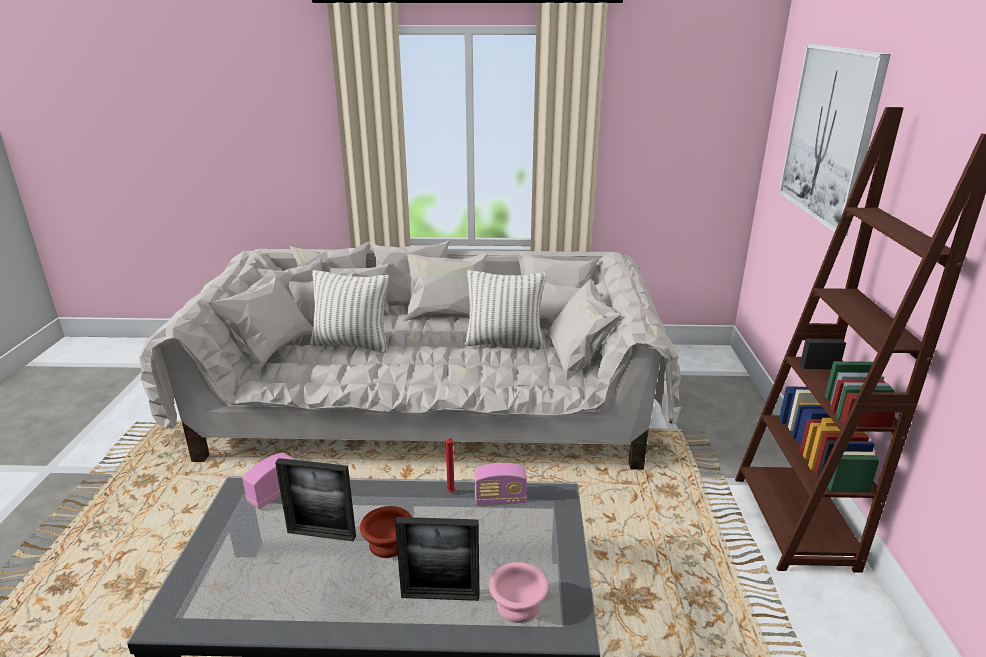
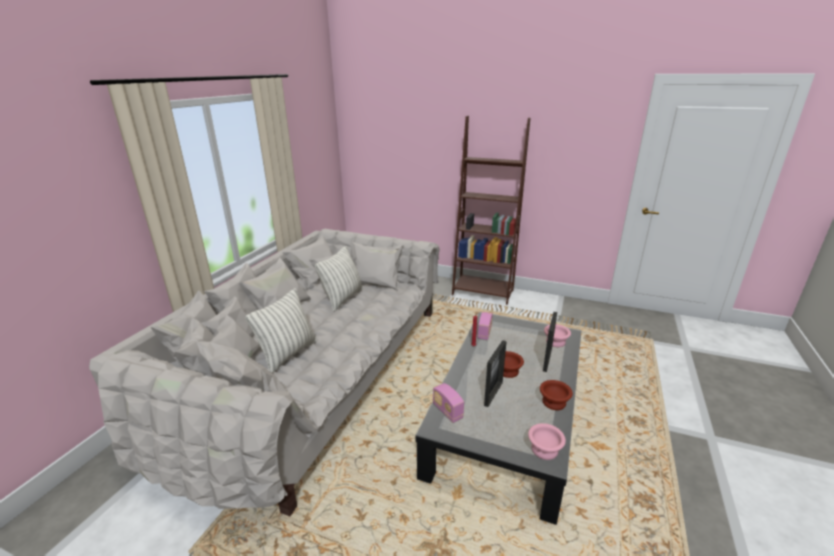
camera: 70 degrees left, 0 degrees up
(189, 608) = (543, 450): none -> pink bowl
(311, 613) = (553, 401): none -> brown bowl
(829, 134) = (407, 135): picture -> none

